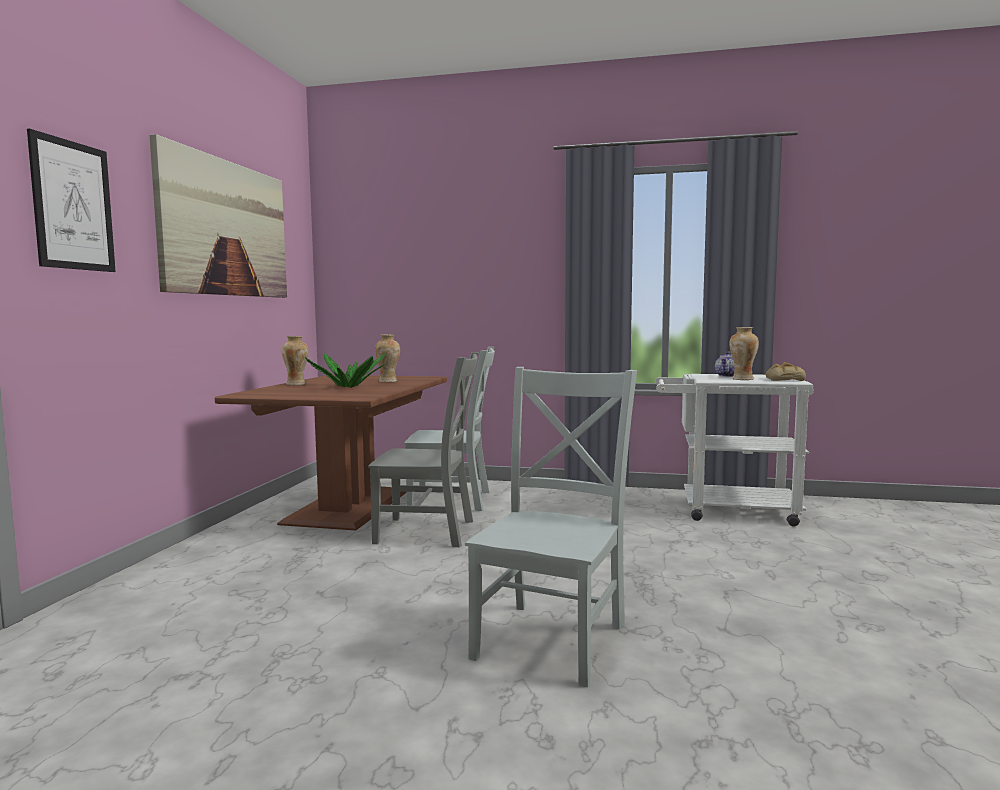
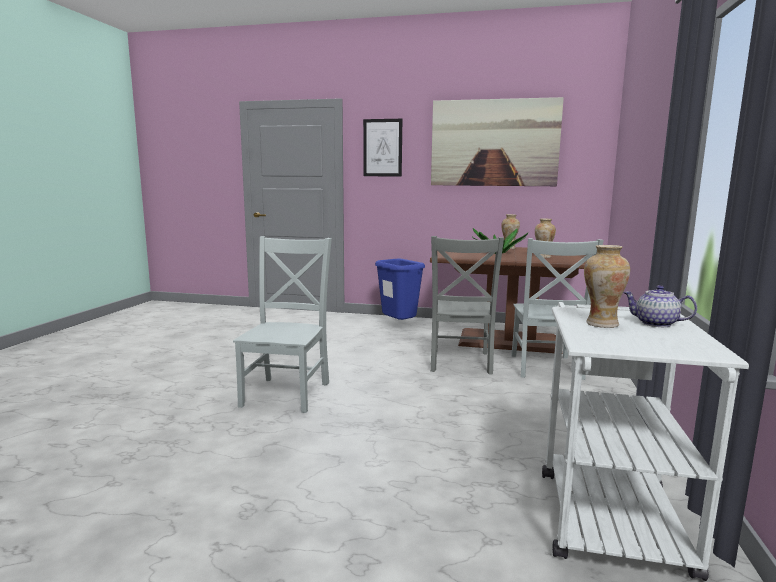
camera: 90 degrees right, 5 degrees up
(215, 564) = (399, 326): none -> blue trash can
(553, 638) = (288, 392): grey chair -> grey chair turned 105 degrees counterclockwise
(784, 379) = (619, 342): bread -> none

